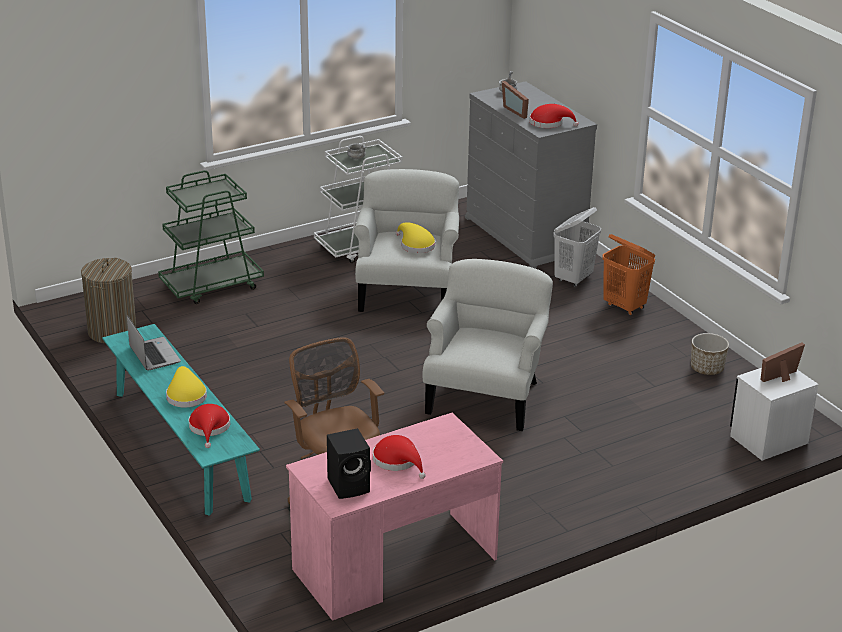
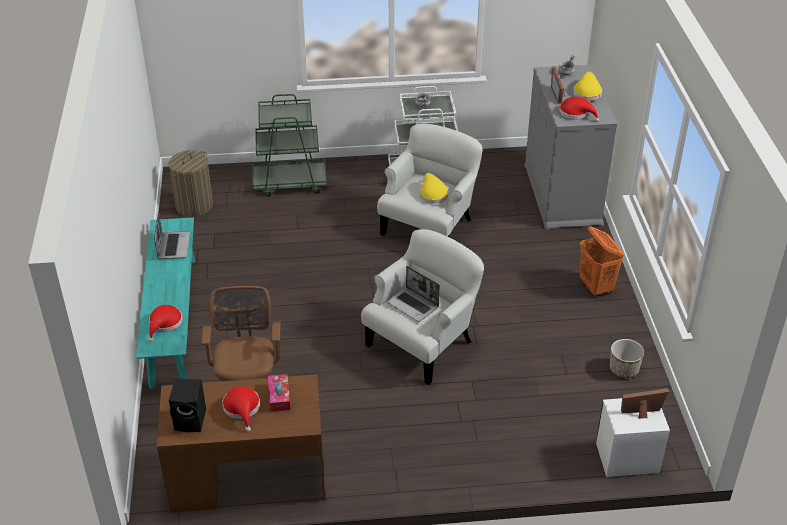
camera: 25 degrees right, 10 degrees up
(185, 395) = (169, 289): yellow hat -> yellow hat (587, 92)
(394, 565) = (248, 478): pink desk -> brown desk
(429, 441) = (279, 397): none -> tissue box
(480, 345) = (413, 305): none -> laptop
(574, 279) = (572, 248): white laundry basket -> none

